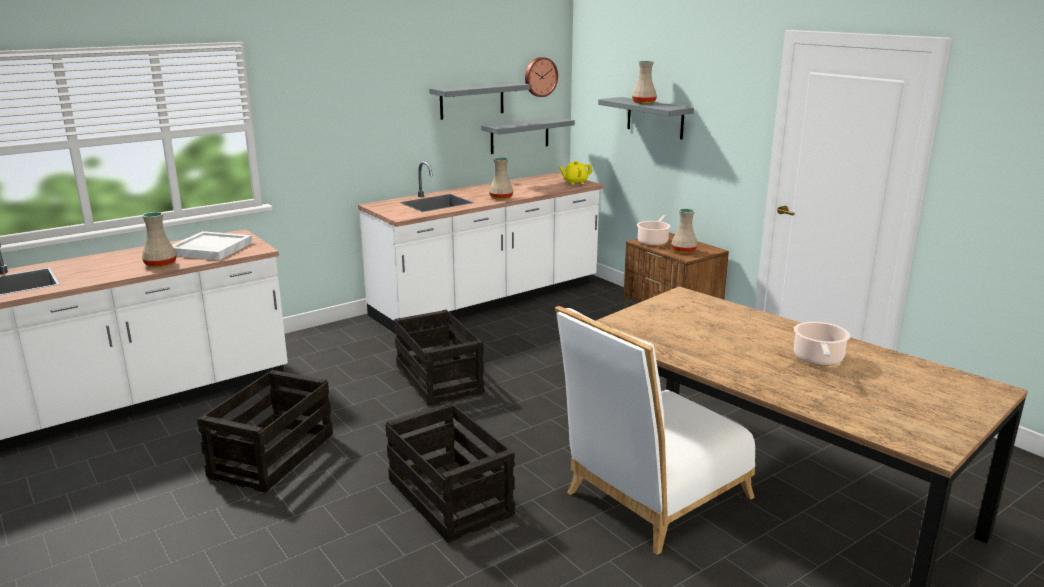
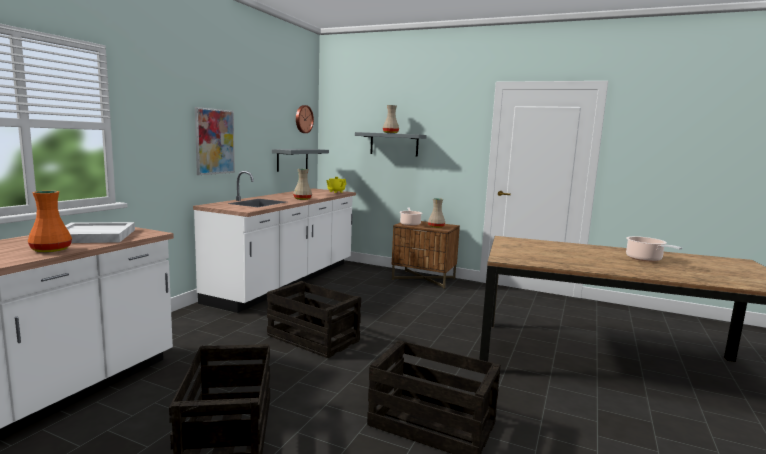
camera: 30 degrees left, 10 degrees down
(160, 265) = (50, 250): beige vase -> orange vase
(388, 126) = (214, 141): none -> picture
(472, 100) = (266, 129): grey shelf -> none
(651, 499) = (560, 384): white chair -> none

